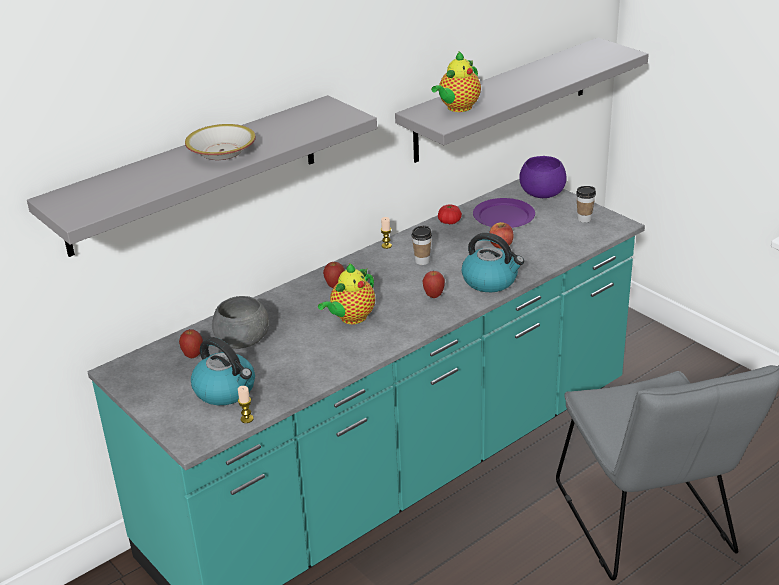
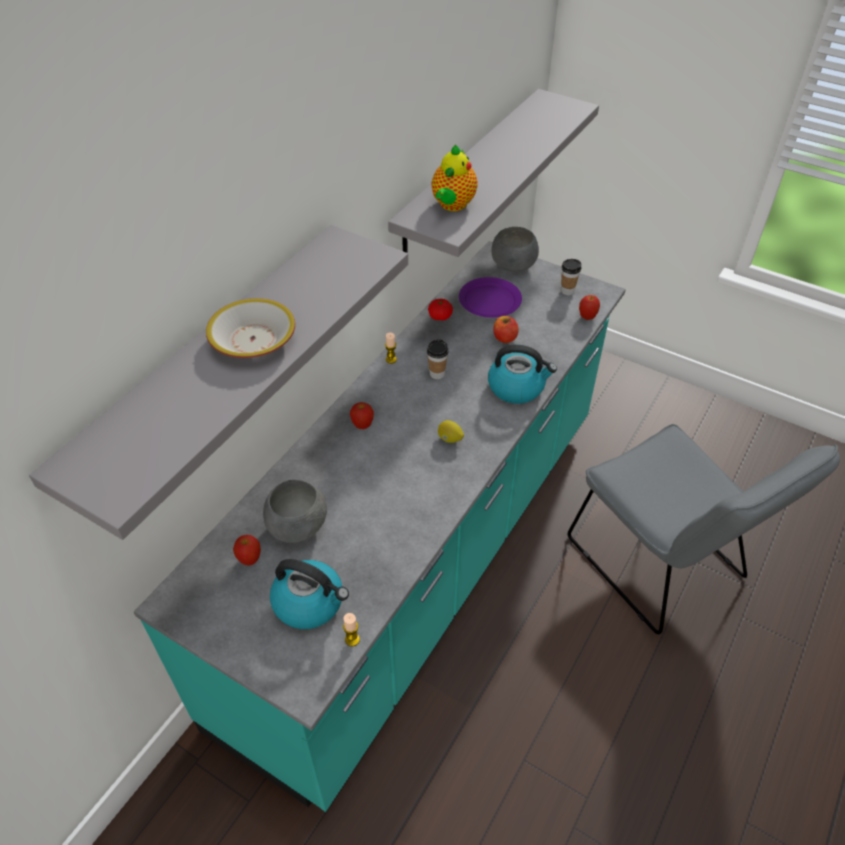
camera: 20 degrees left, 15 degrees up
(351, 318) = (400, 467): teapot -> none
(406, 306) = (450, 439): none -> lemon
(433, 296) = (470, 418): apple -> apple (587, 317)
(542, 194) = (513, 265): purple bowl -> grey bowl

